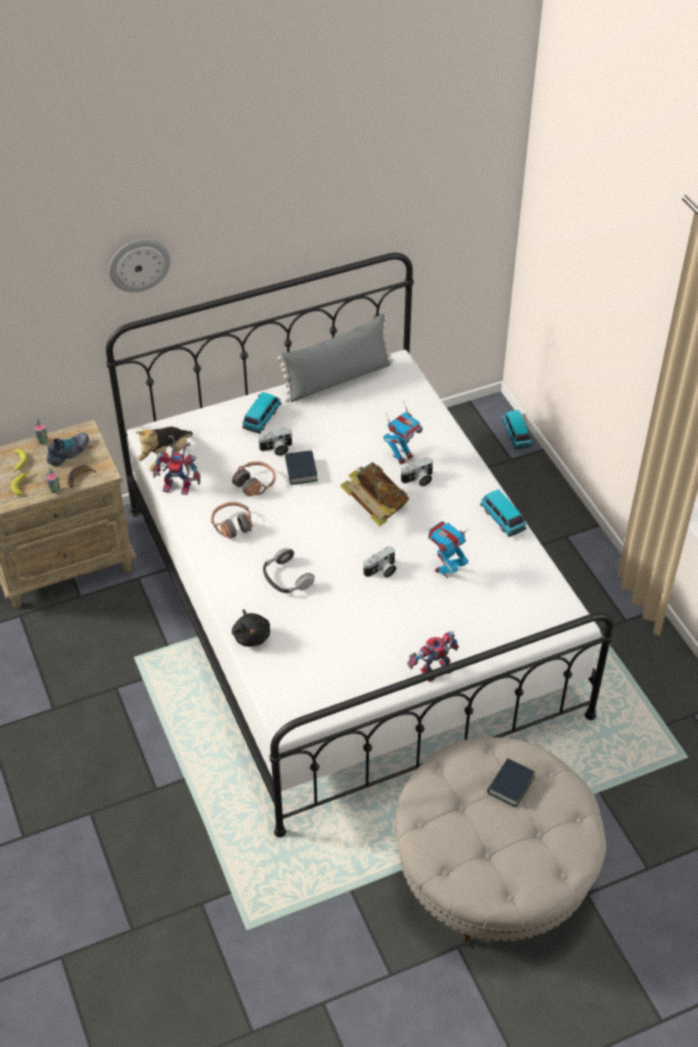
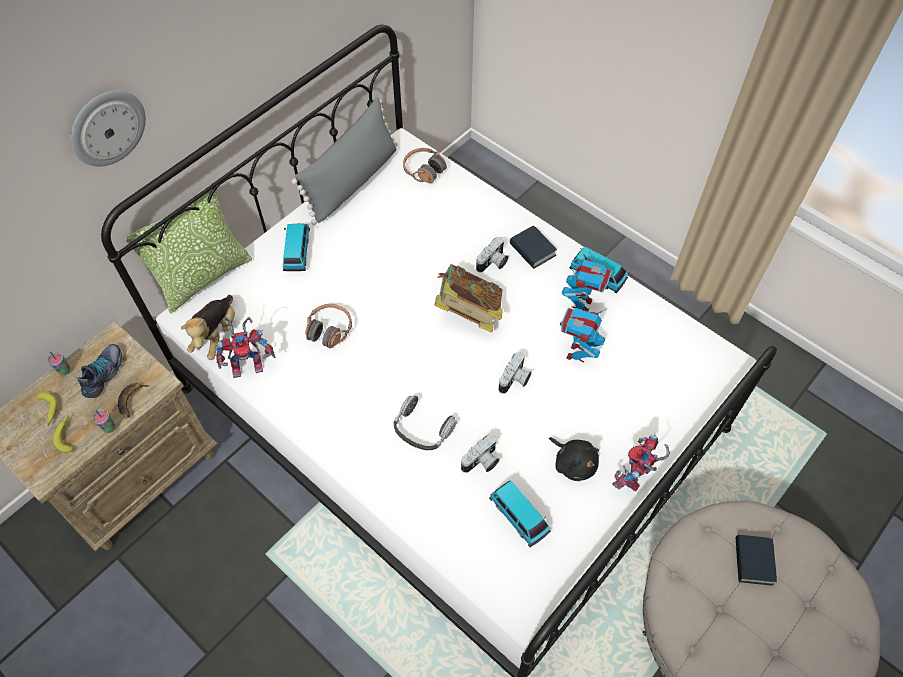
camera: 25 degrees left, 10 degrees up
(178, 412) = (204, 277): none -> pillow
(232, 525) = (331, 388): headphones -> headphones (424, 170)
(251, 635) = (423, 516): black plush toy -> black plush toy (573, 463)
(276, 449) = (331, 281): camera -> camera (481, 462)
(301, 471) = (370, 297): book -> book (532, 250)
(402, 456) = (463, 243): toy robot -> toy robot (582, 304)
(516, 436) = (508, 175): toy car -> toy car (519, 516)

